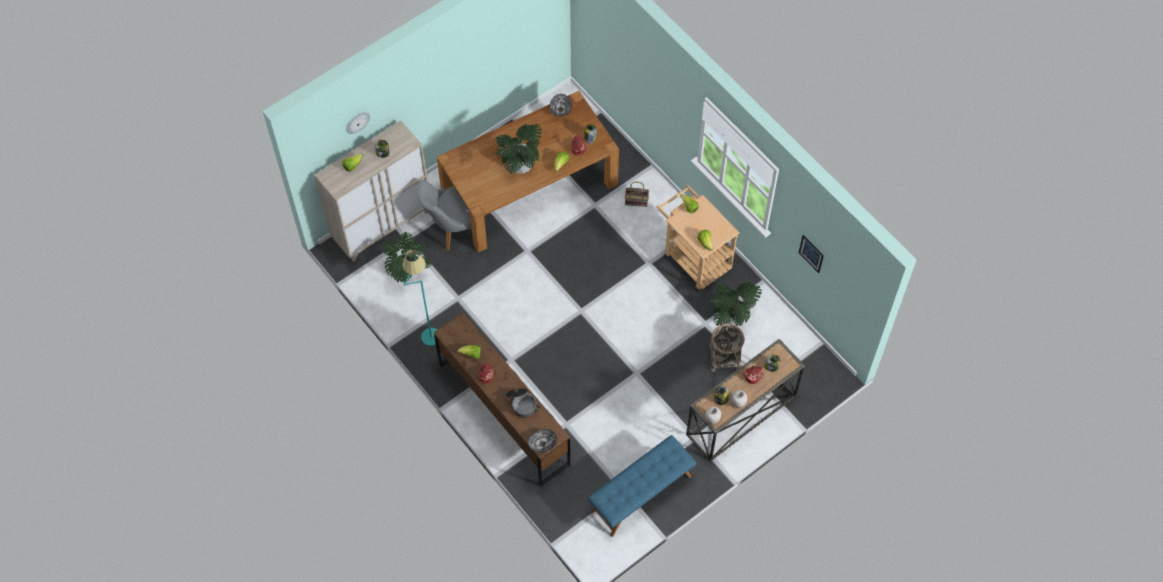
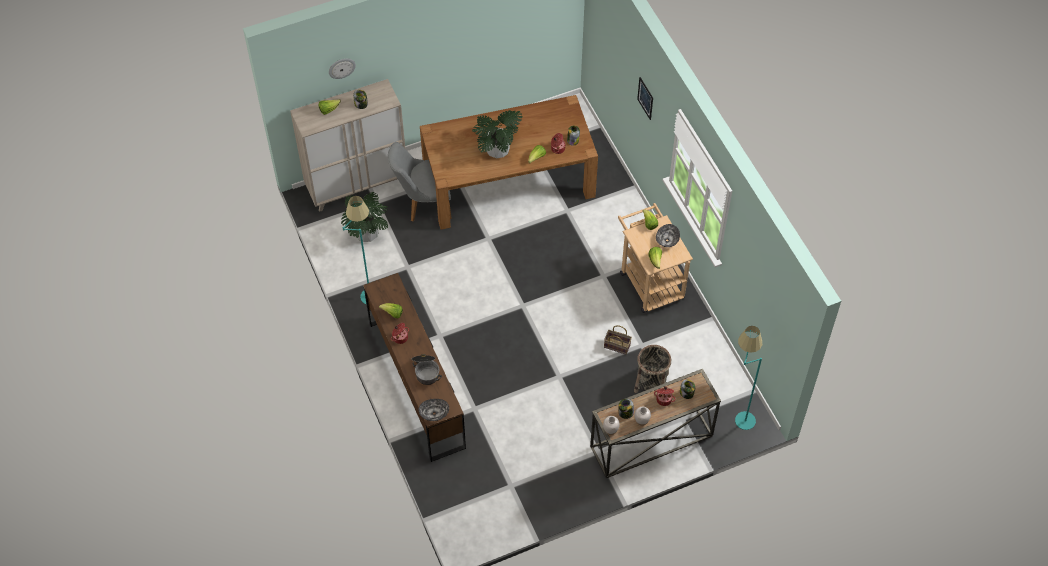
camera: 15 degrees right, 5 degrees down
(560, 109) = (552, 108): bowl -> bowl (667, 240)
(637, 200) = (610, 215): basket -> basket (618, 345)
(641, 494) = (527, 493): blue bench -> none
(732, 317) = (670, 346): potted plant -> none
(811, 253) = (751, 287): picture -> picture (645, 98)
(814, 368) = (739, 413): none -> turquoise floor lamp

